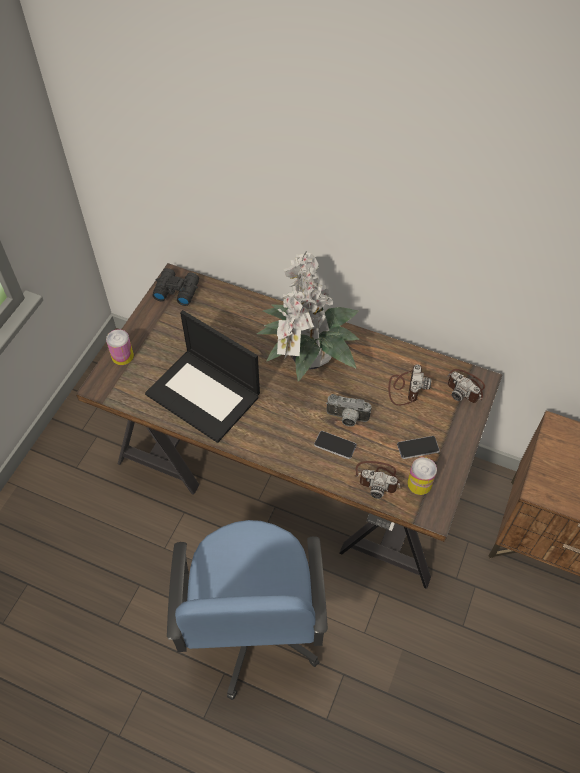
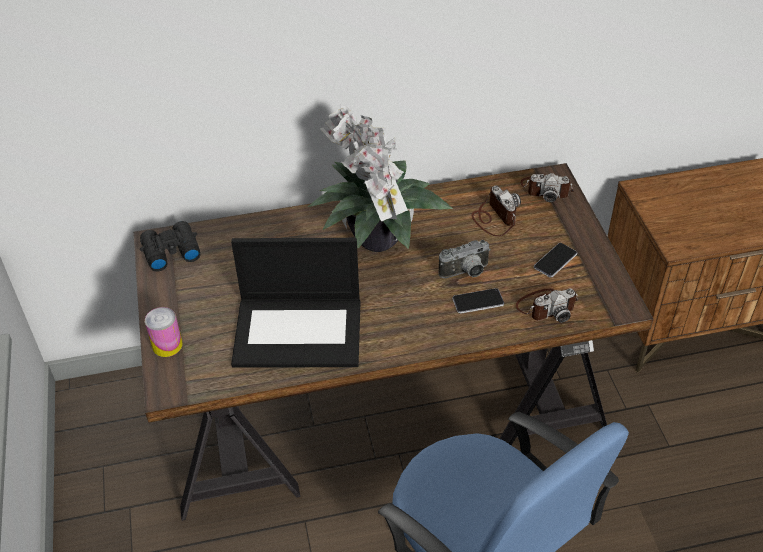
camera: 35 degrees left, 10 degrees down
(419, 483) = (586, 289): can -> none

